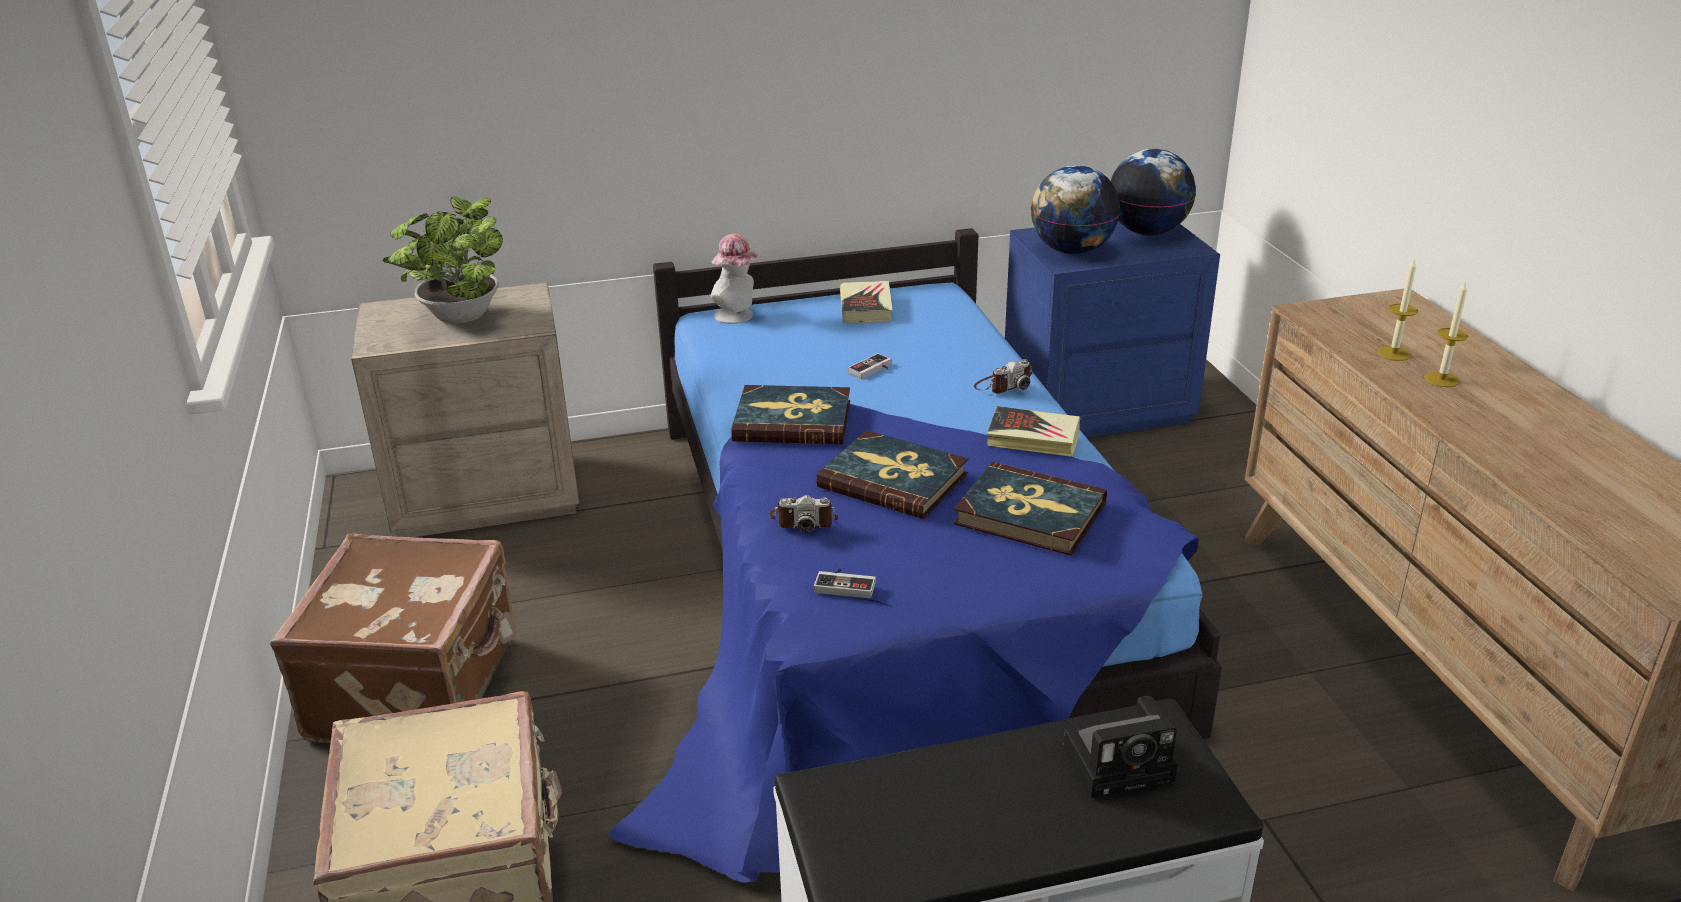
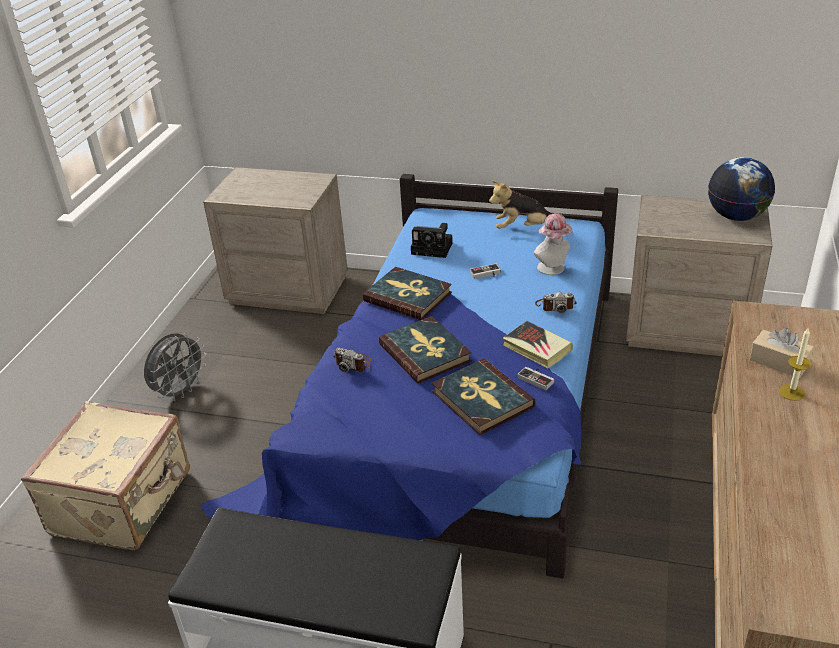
camera: 30 degrees right, 5 degrees up
(419, 687) = (180, 391): brown suitcase -> grey fan
(458, 319) = (272, 188): potted plant -> none
(738, 316) = (443, 217): hat -> hat (553, 269)
(846, 584) = (338, 410): game controller -> game controller (537, 378)
(866, 307) = (522, 228): book -> plush toy
(1071, 251) = (666, 220): globe -> none
(1096, 407) = (686, 329): blue nightstand -> beige nightstand
(1122, 762) = (390, 573): camera -> camera (434, 248)
(1393, 353) = (779, 362): candle -> beige tissue box

